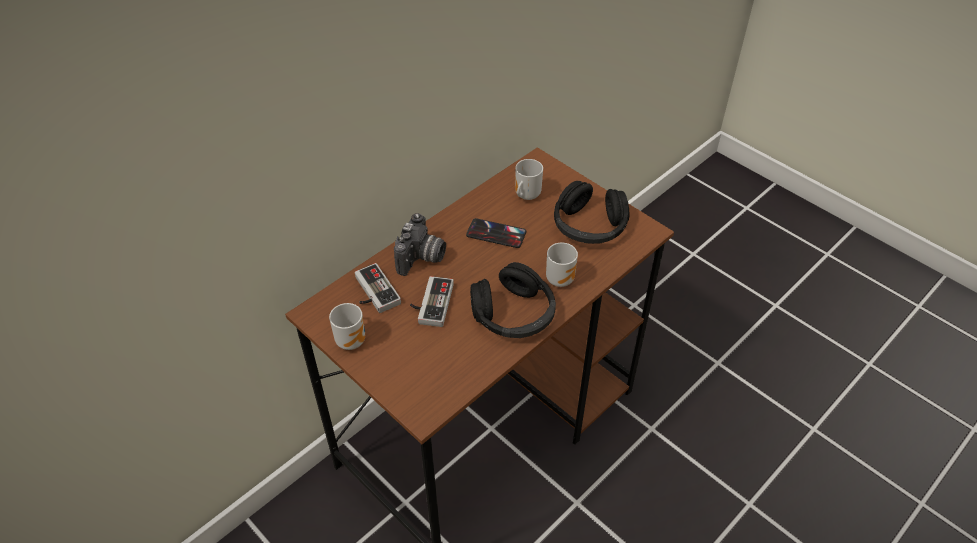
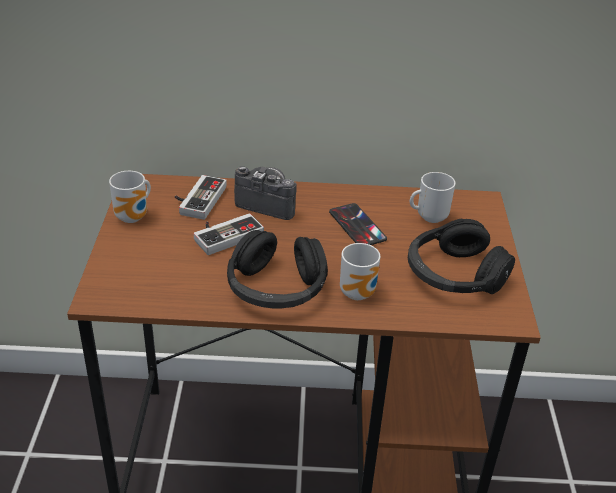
camera: 45 degrees right, 10 degrees down
(422, 259) = (269, 203): camera -> camera turned 135 degrees counterclockwise

